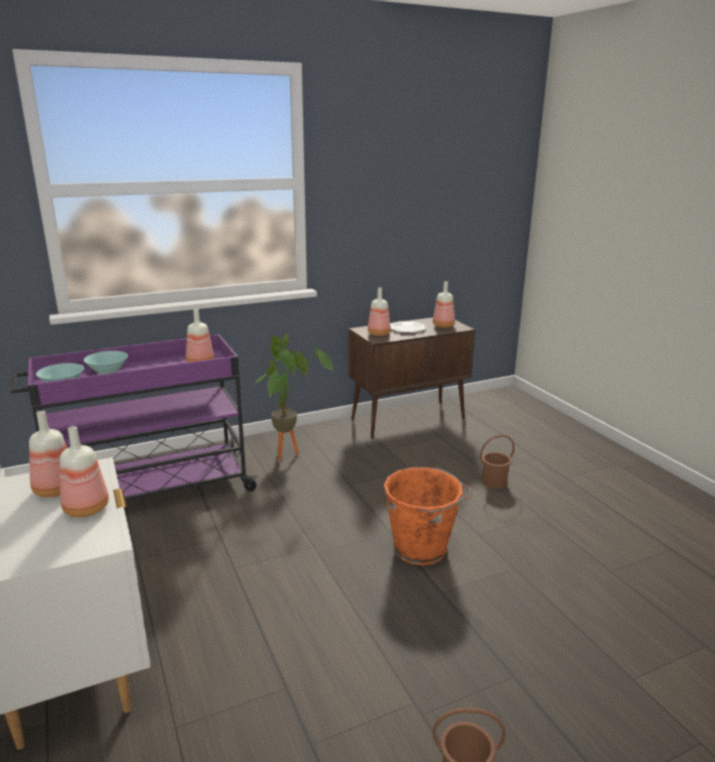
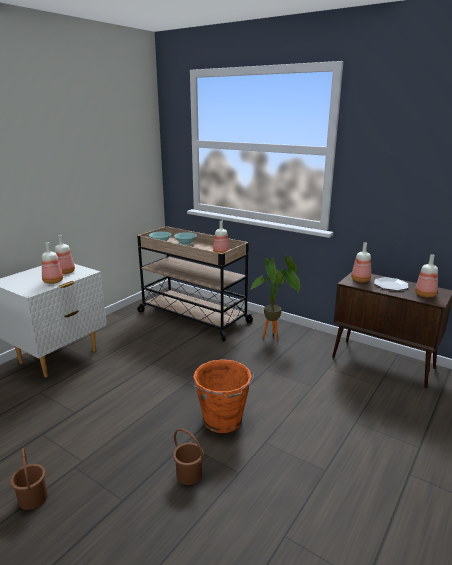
camera: 60 degrees right, 0 degrees up
(148, 492) = (192, 316): purple cart -> beige cart
(494, 482) = (346, 431): brown bucket -> brown bucket (189, 475)

